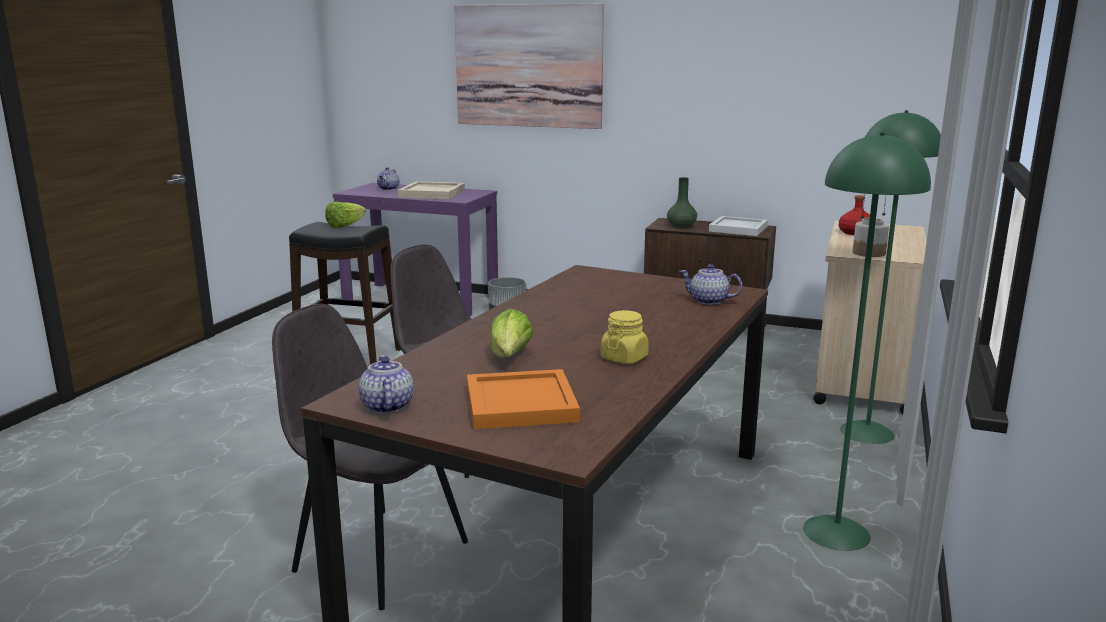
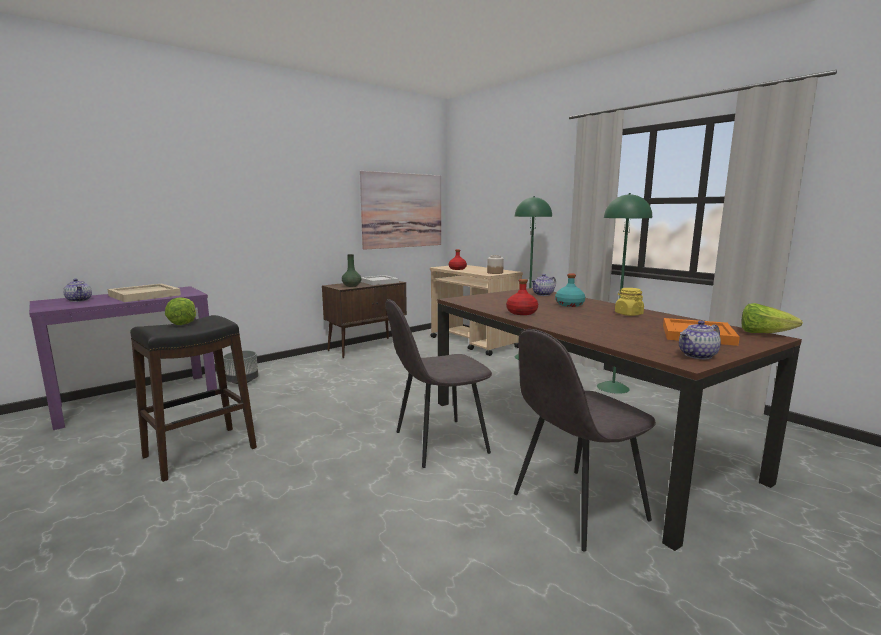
camera: 60 degrees left, 5 degrees down
(386, 406) = (698, 356): teapot -> teapot turned 45 degrees counterclockwise
(510, 357) = (615, 327): lettuce -> lettuce (763, 334)
(528, 66) = (208, 181): picture -> picture (402, 210)
(542, 307) = (521, 312): none -> red bottle
(644, 322) = (569, 305): none -> turquoise bottle

